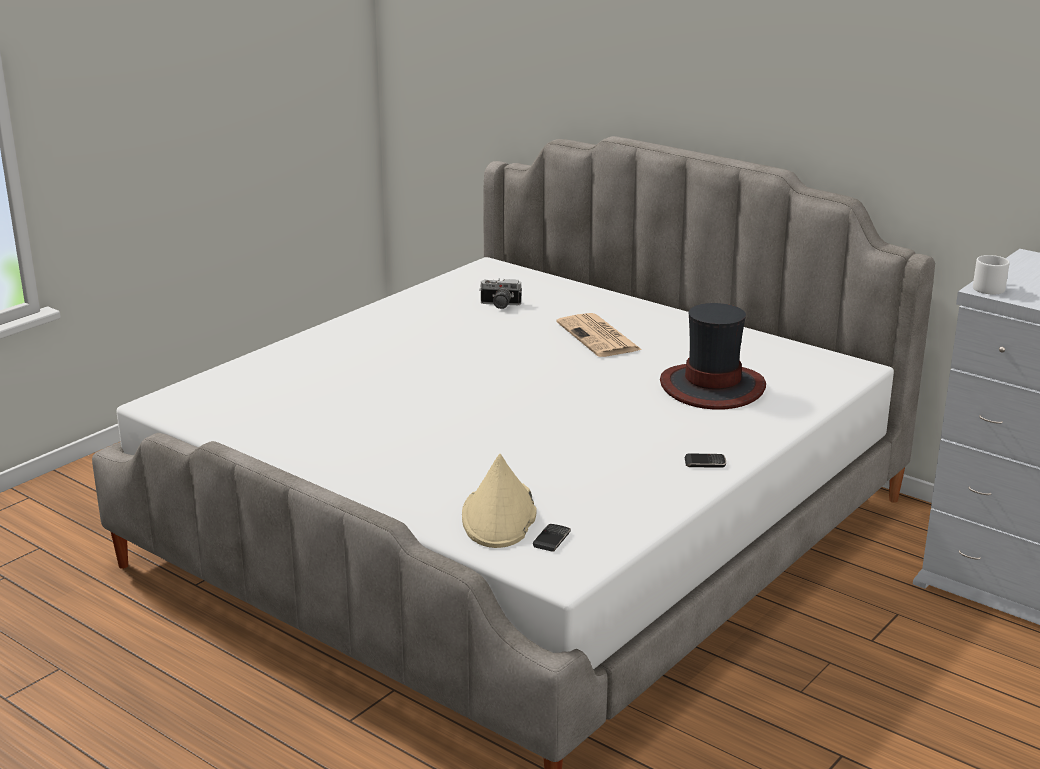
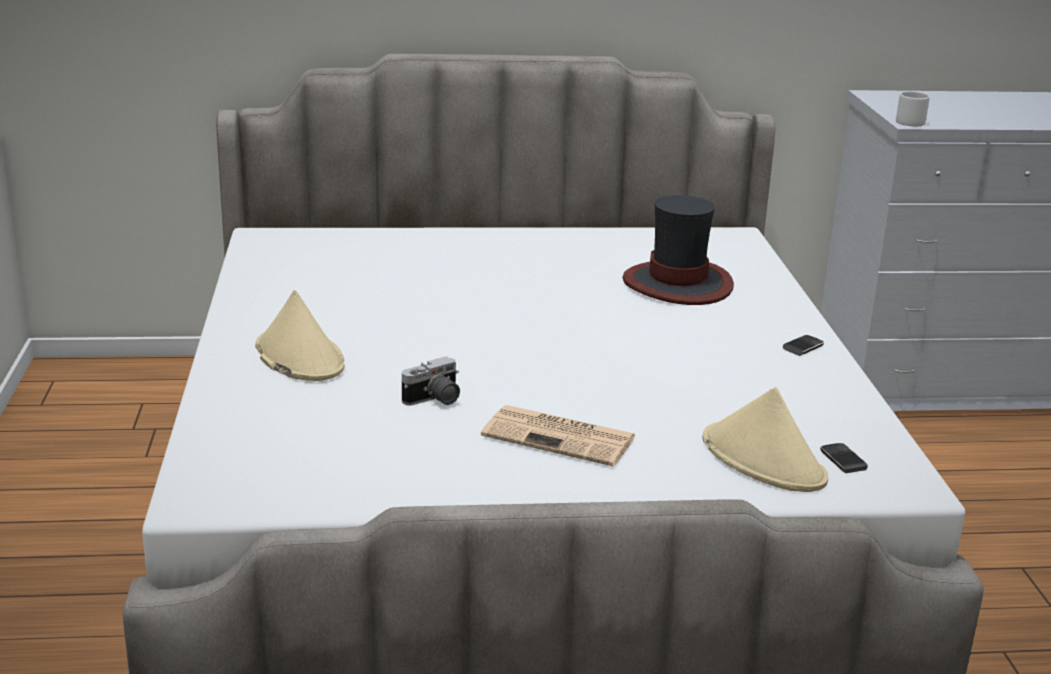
camera: 45 degrees left, 0 degrees up
(358, 348) = (299, 356): none -> beige hat
(499, 305) = (351, 270): camera -> camera (434, 400)
(599, 337) = (503, 271): newspaper -> newspaper (561, 437)

